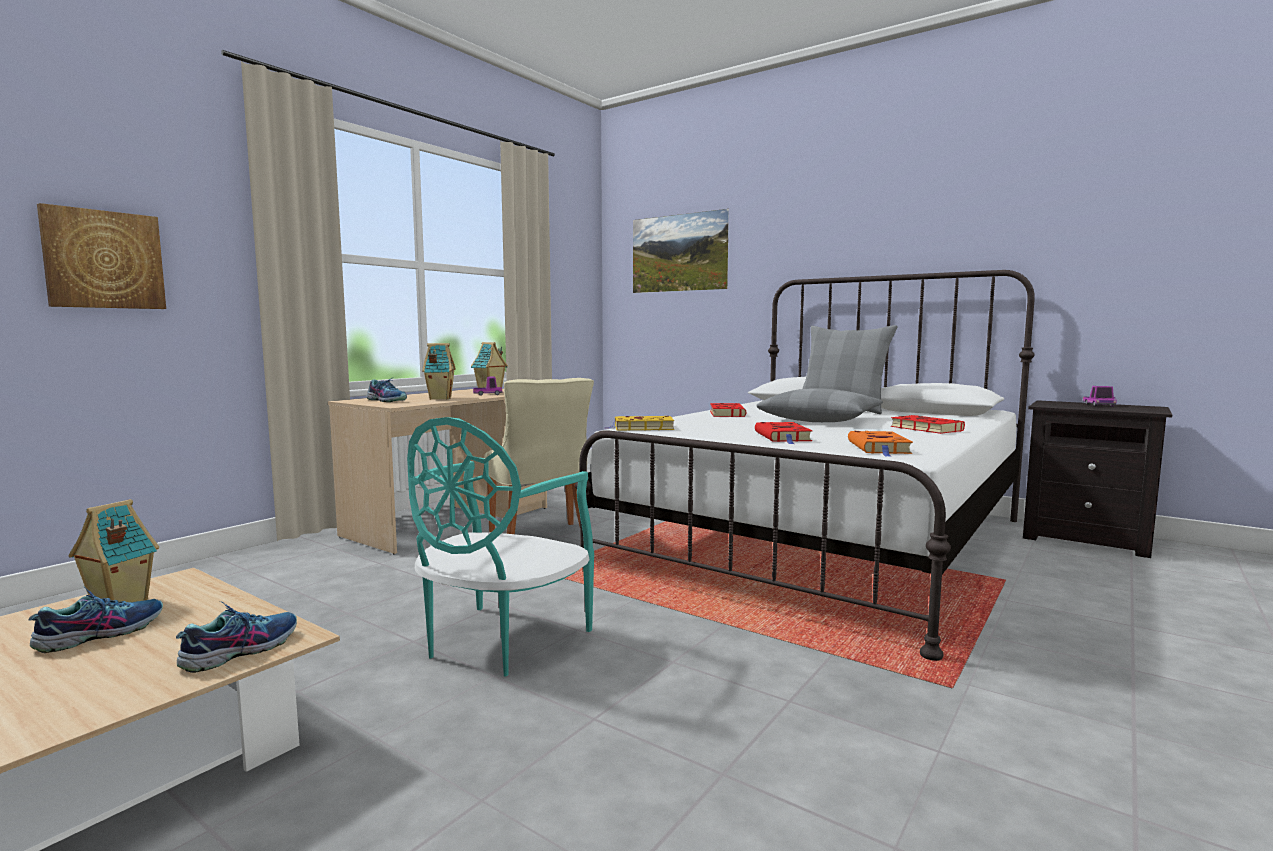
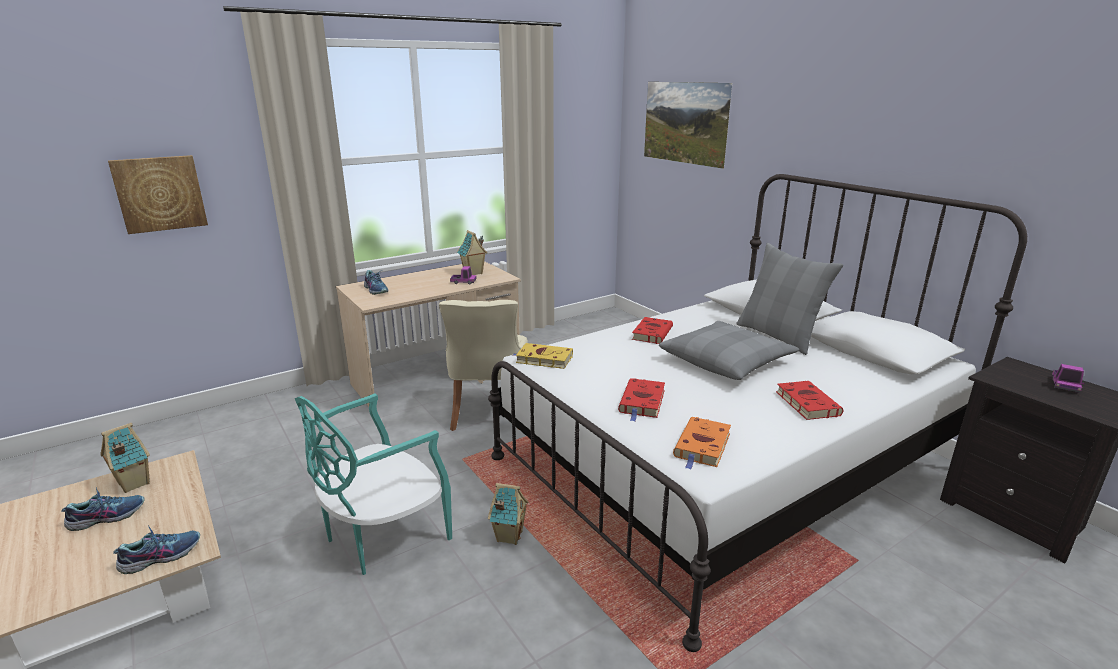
camera: 20 degrees right, 15 degrees up
(439, 398) = (418, 289): toy house -> toy house (508, 536)

